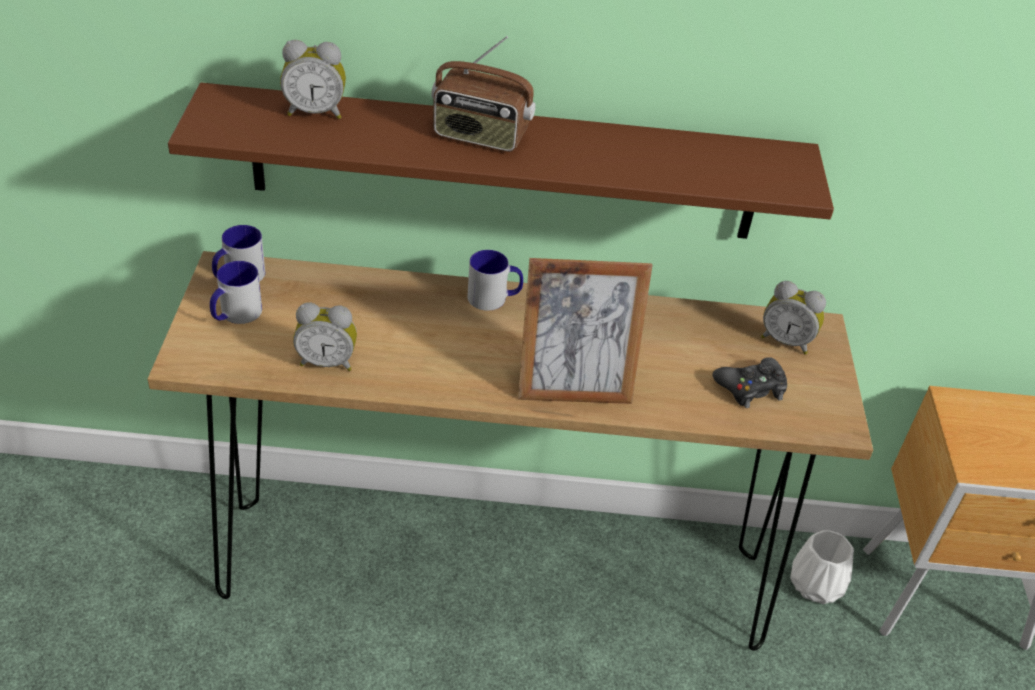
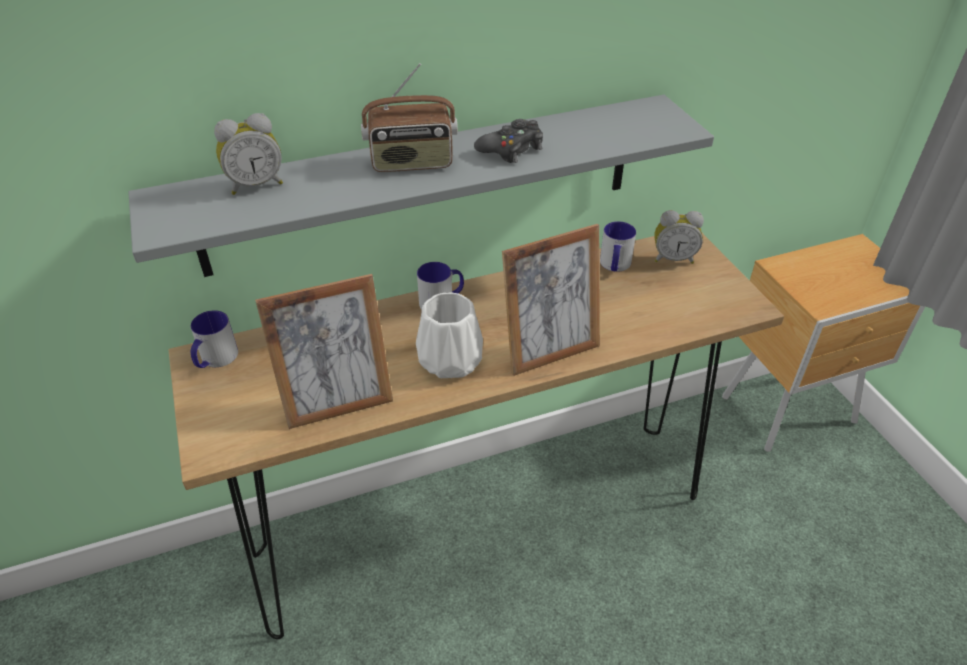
camera: 20 degrees left, 0 degrees up
(235, 315) = (232, 393): mug -> mug (614, 266)
(327, 361) = (338, 404): alarm clock -> picture frame
(505, 164) = (423, 185): brown shelf -> grey shelf
(751, 388) = (674, 302): black game controller -> black game controller (511, 149)
(817, 585) = (707, 434): white vase -> white vase (452, 361)

